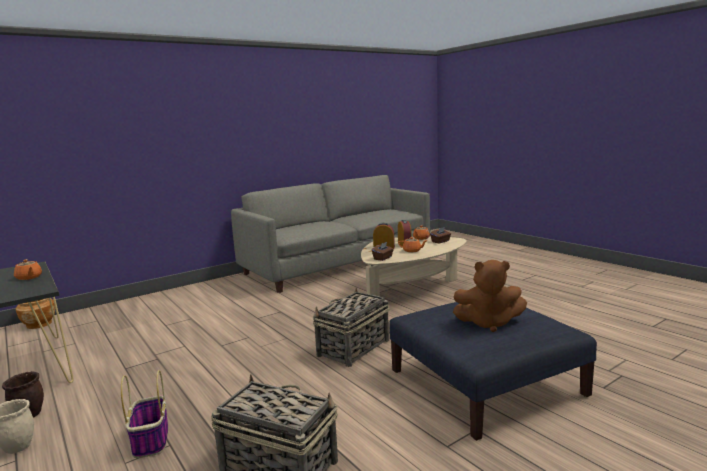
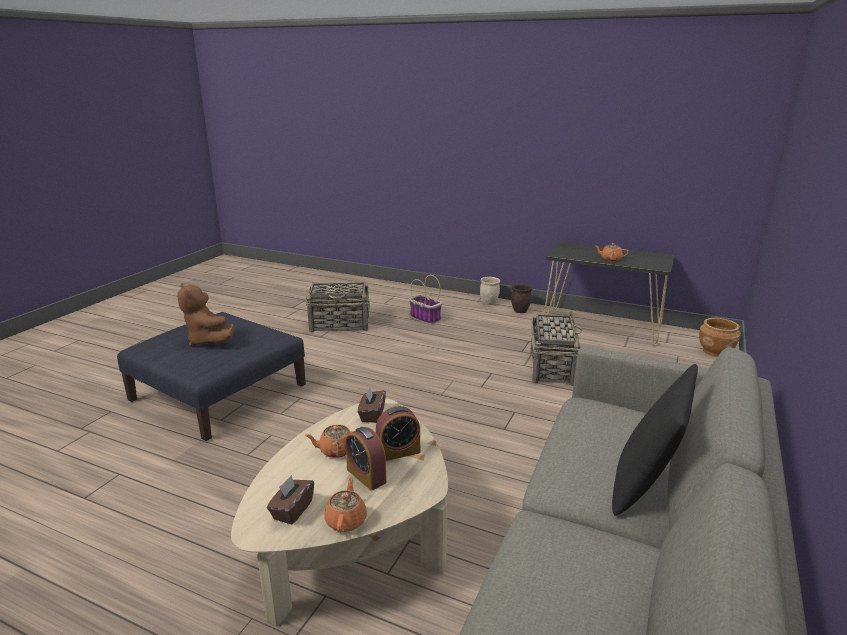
camera: 150 degrees right, 10 degrees up
(314, 223) = (645, 484): none -> black pillow
(353, 348) = (359, 398): basket -> basket (551, 368)
(488, 323) = (208, 341): brown plush toy -> brown plush toy turned 105 degrees counterclockwise

